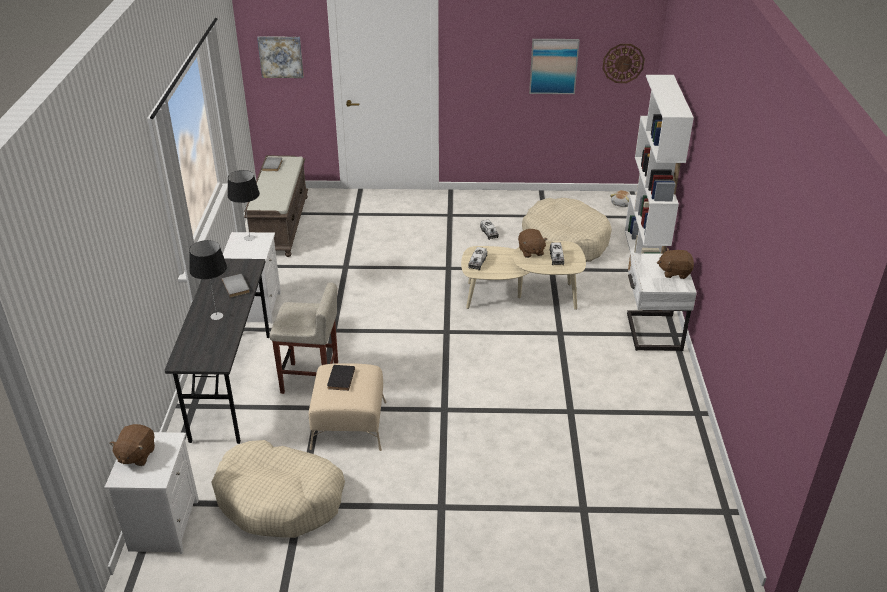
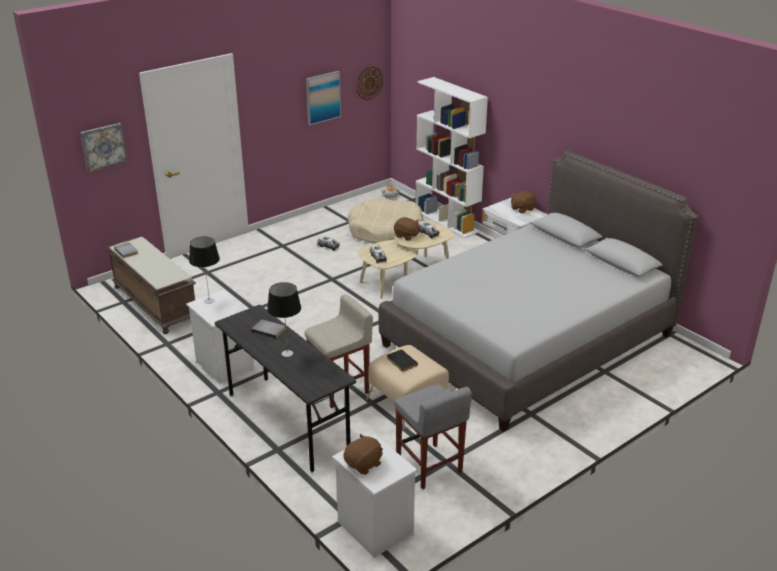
camera: 40 degrees left, 5 degrees down
(136, 455) = (364, 464): brown plush toy -> brown plush toy turned 105 degrees counterclockwise
(280, 499) = (429, 467): beige dog bed -> grey stool
(549, 428) = (528, 340): none -> grey bed

